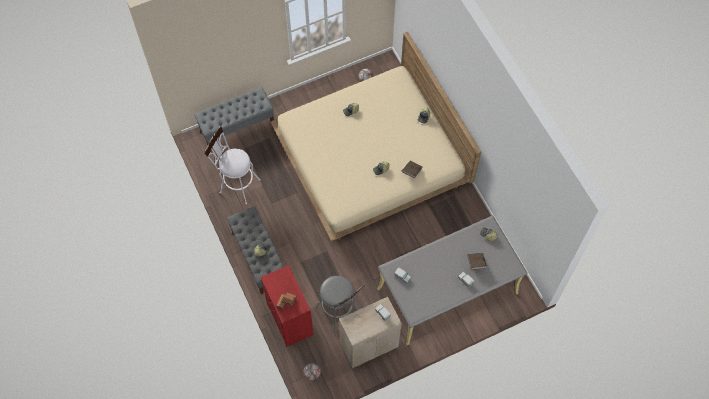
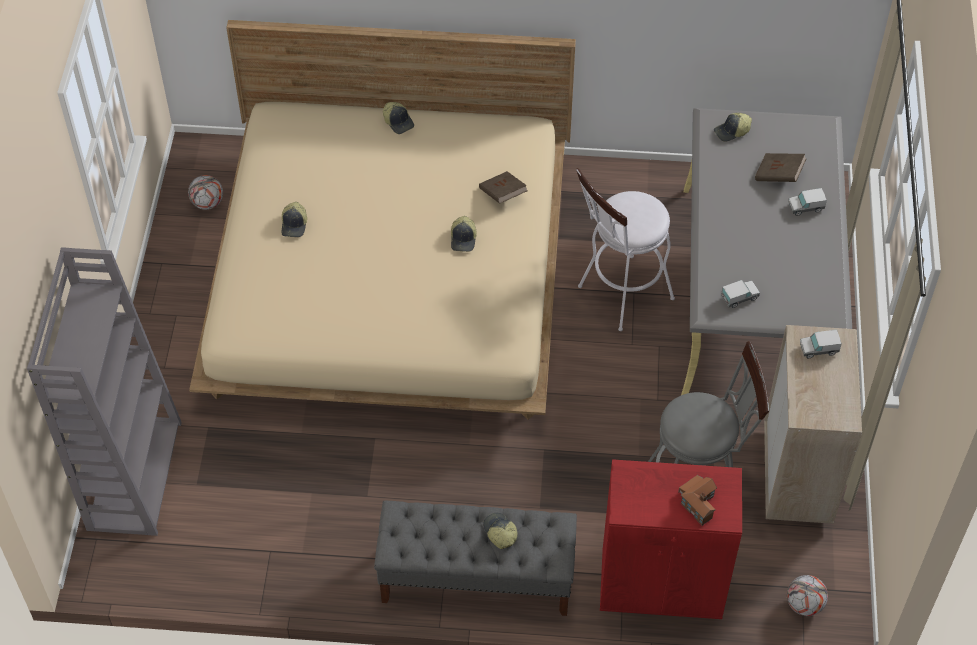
camera: 60 degrees left, 10 degrees down
(236, 185) = (275, 541): white stool -> white stool (619, 296)
(237, 126) = (133, 474): grey bench -> grey bookcase

